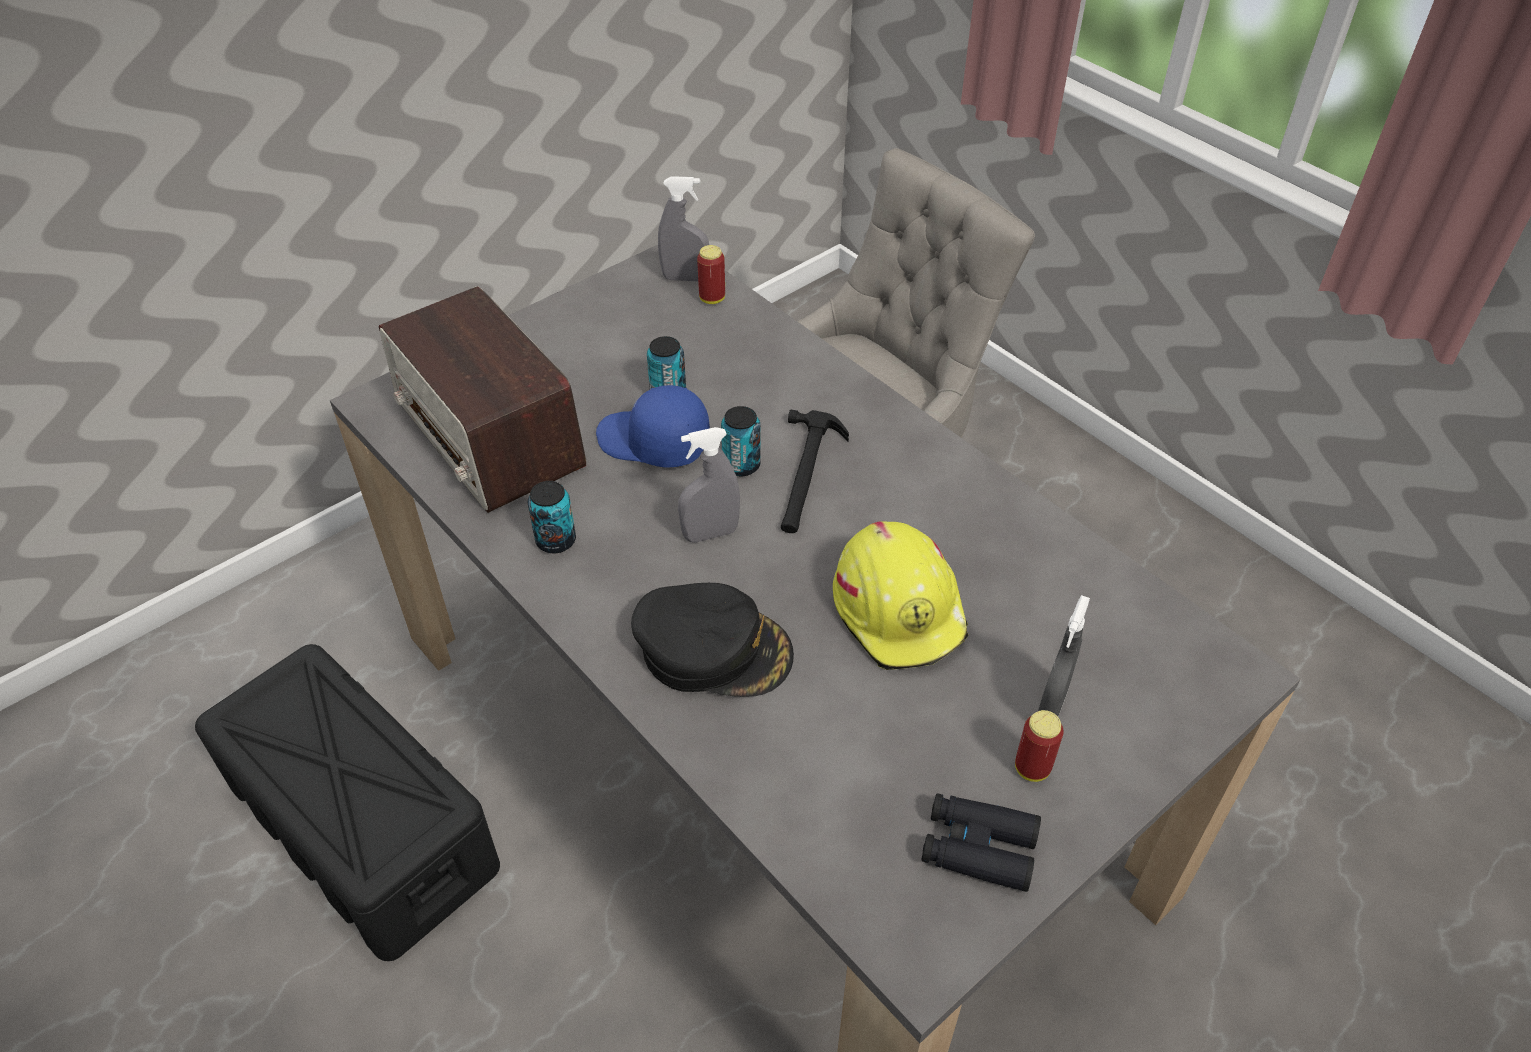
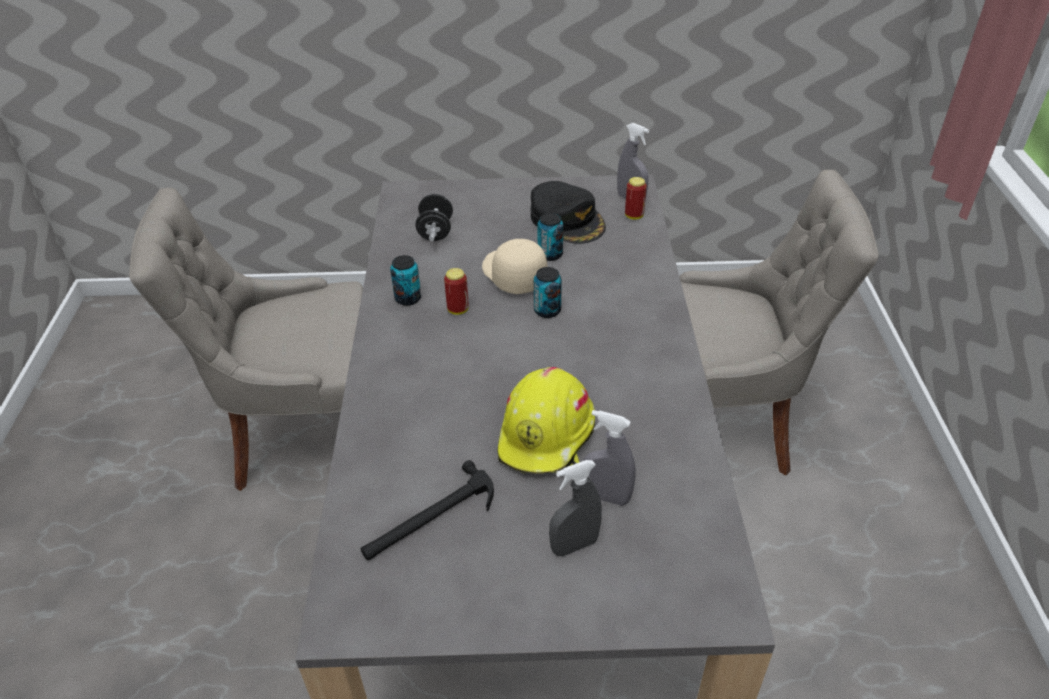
camera: 40 degrees right, 5 degrees down
(361, 825) = (303, 434): black storage box -> grey chair
(490, 434) = (435, 232): radio -> black dumbbell
(653, 442) = (512, 275): blue cap -> beige cap
(710, 534) = (488, 337): grey spray bottle -> grey spray bottle (606, 497)
(713, 648) = (422, 395): black cap -> black cap (567, 219)
(806, 474) = (578, 334): hammer -> hammer (429, 519)
(978, 848) = (438, 590): black binoculars -> none
(1032, 768) = (521, 570): can -> can (458, 310)

